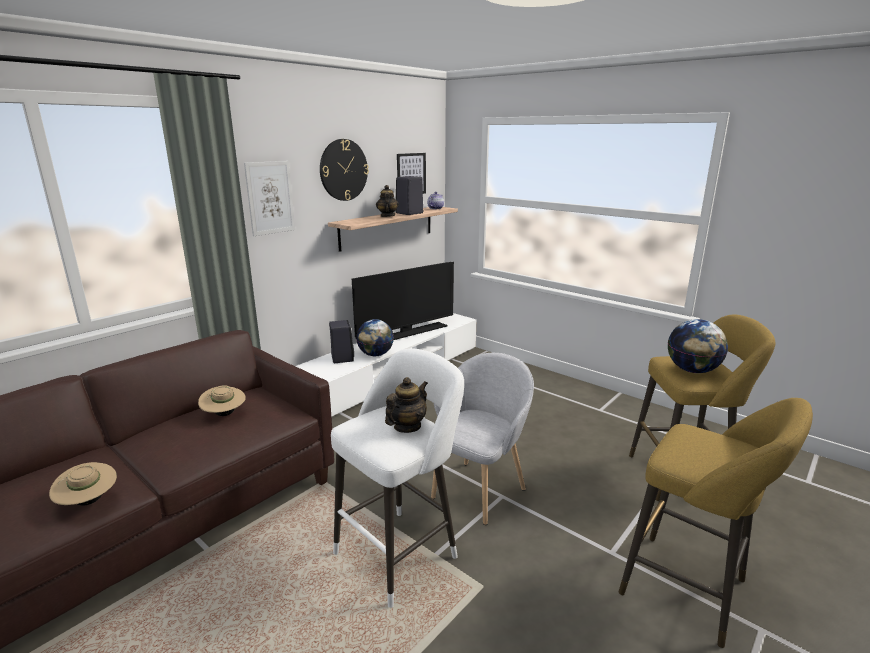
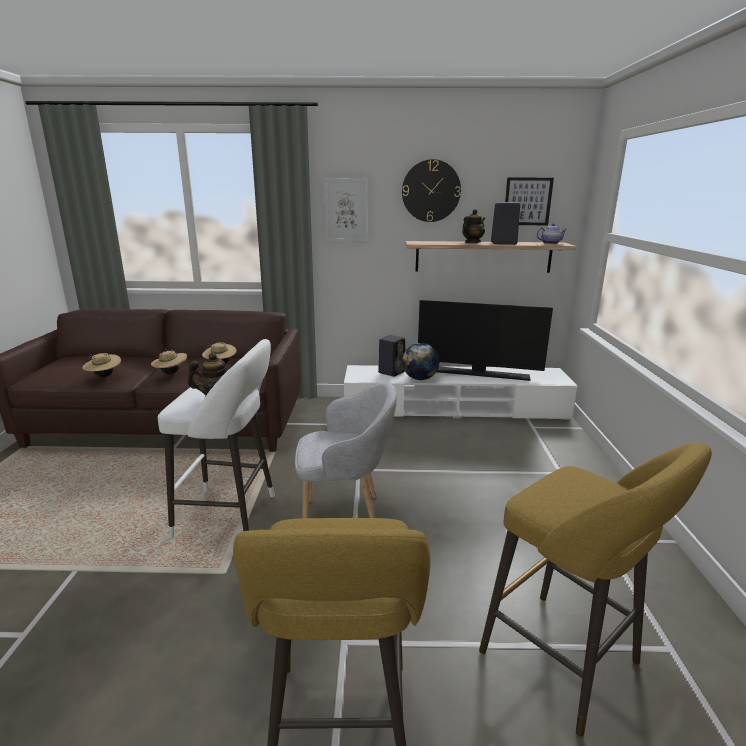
camera: 50 degrees right, 0 degrees up
(185, 450) = (170, 373): none -> beige hat
(692, 370) = (565, 495): globe -> none

